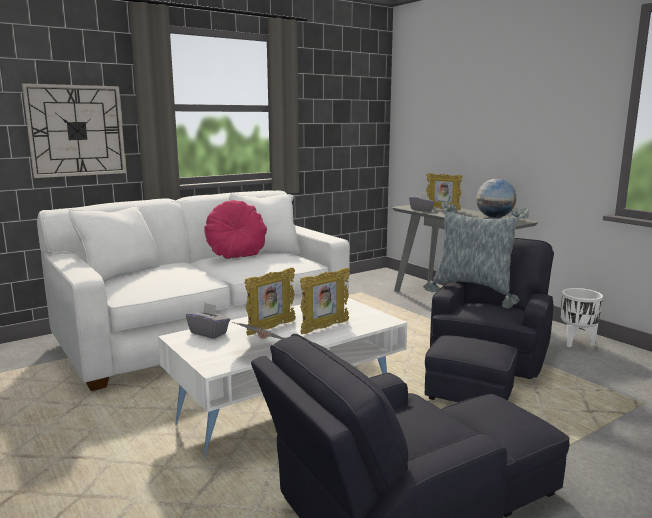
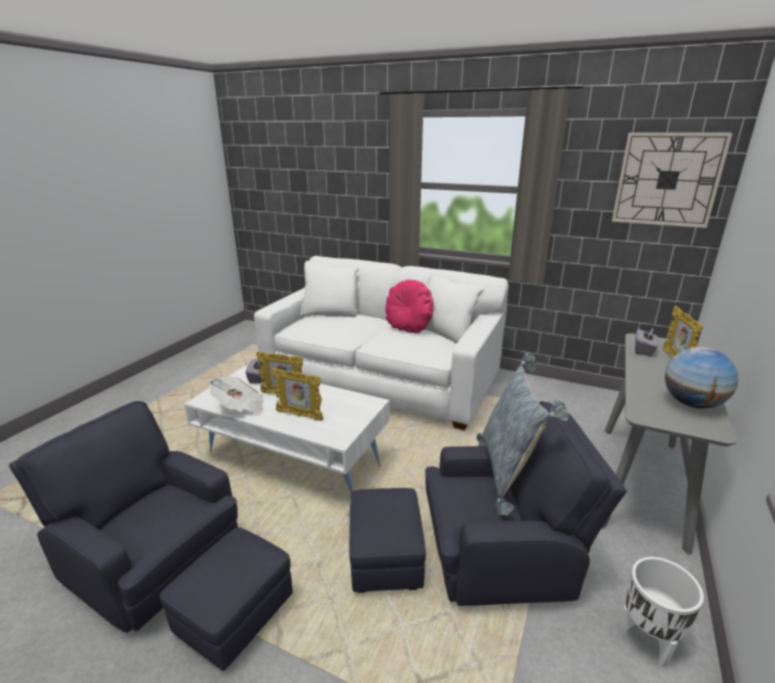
camera: 60 degrees right, 10 degrees up
(76, 131) = (355, 200): wall clock -> wall clock (667, 180)

